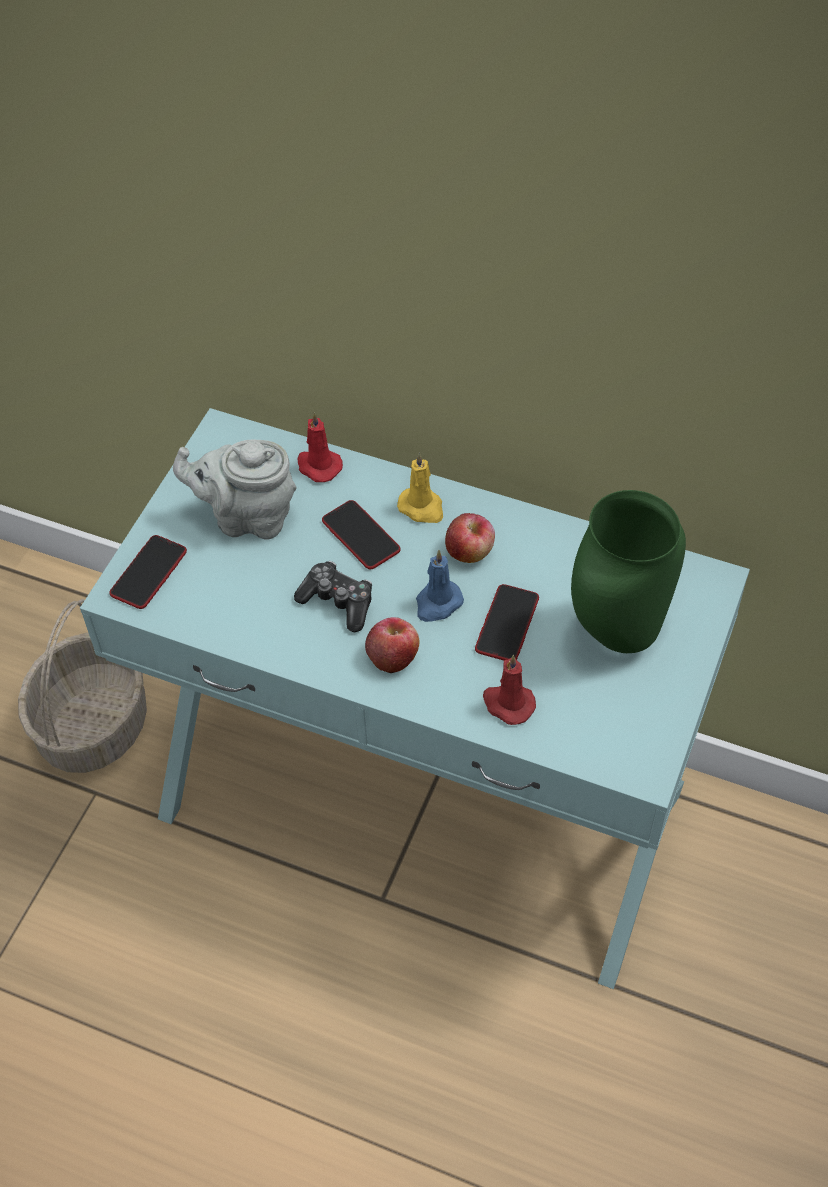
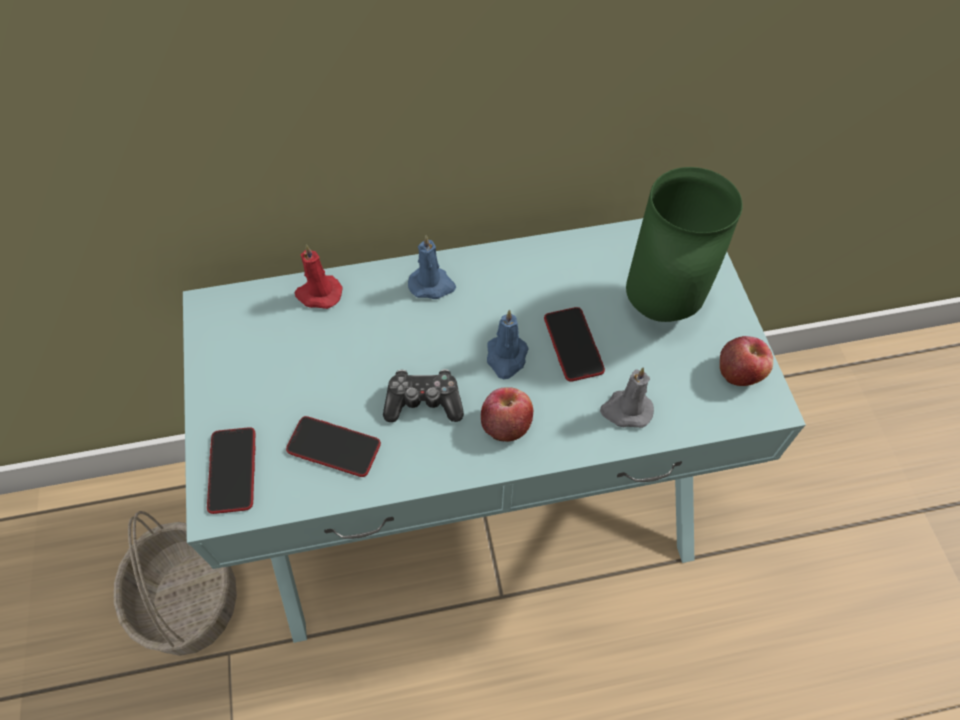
camera: 35 degrees left, 5 degrees up
(247, 517) = (288, 370): grey teapot -> none
(361, 536) = (400, 334): phone -> phone (334, 447)
(422, 507) = (432, 285): yellow candle -> blue candle
(469, 551) = (498, 301): apple -> apple (739, 372)
(507, 703) = (626, 410): red candle -> grey candle

